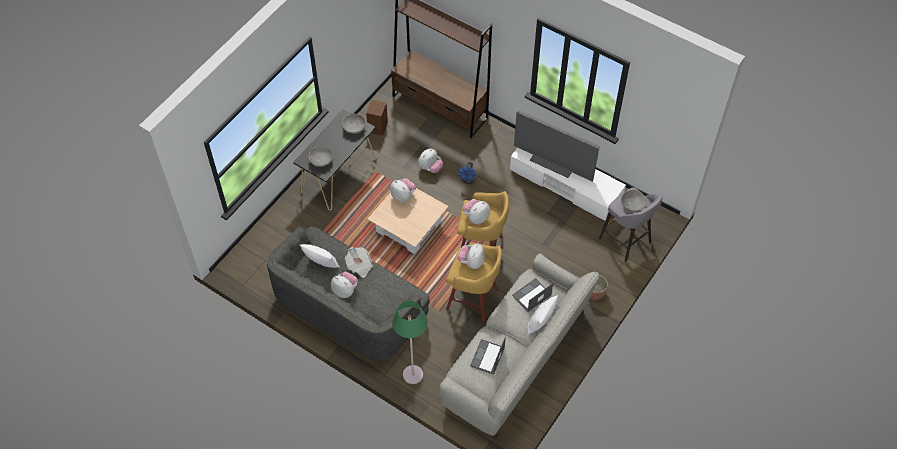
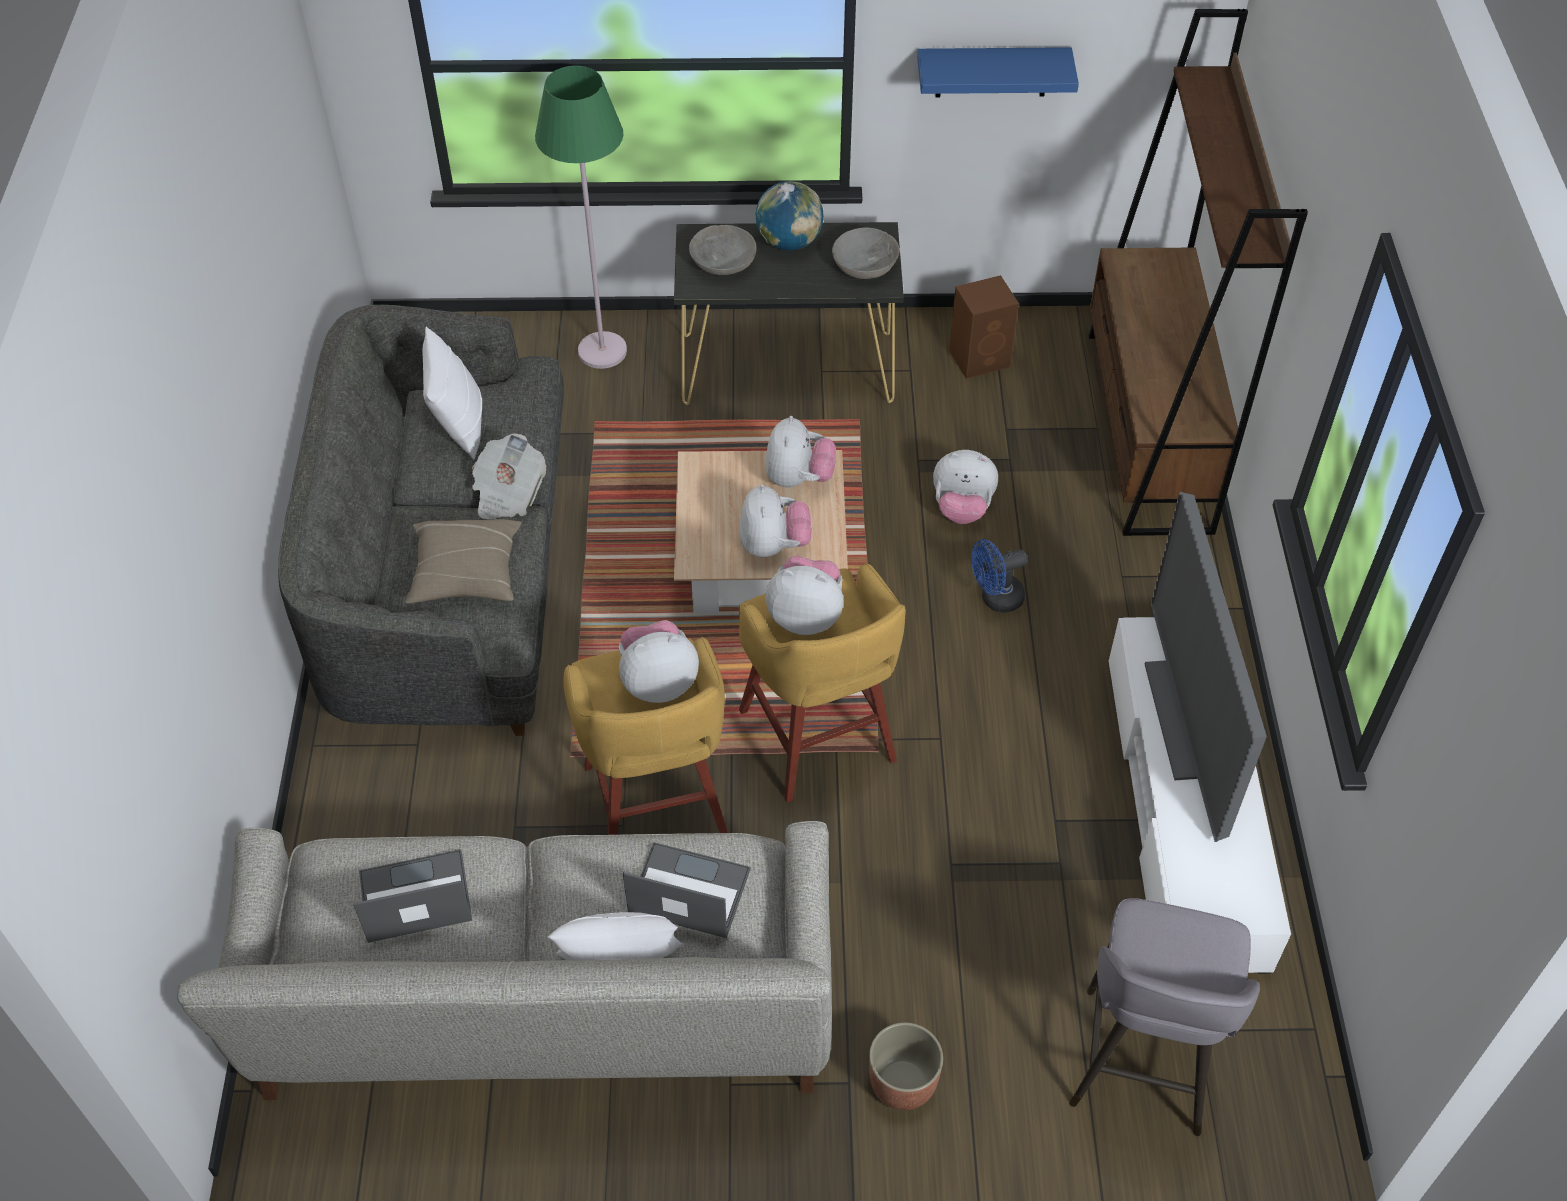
camera: 55 degrees right, 5 degrees down
(327, 139) = (789, 242): none -> globe
(345, 290) = (422, 506): plush toy -> plush toy (773, 546)
(346, 47) = (992, 72): none -> blue shelf
(383, 291) = (466, 574): none -> beige pillow
(412, 375) = (348, 804): green floor lamp -> green floor lamp (602, 351)
(632, 204) = (1178, 957): grey bowl -> none

